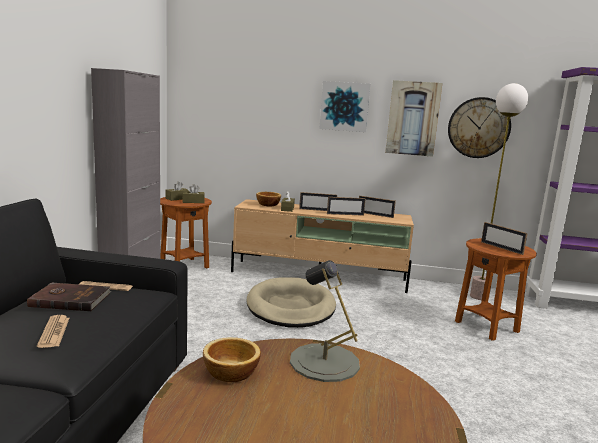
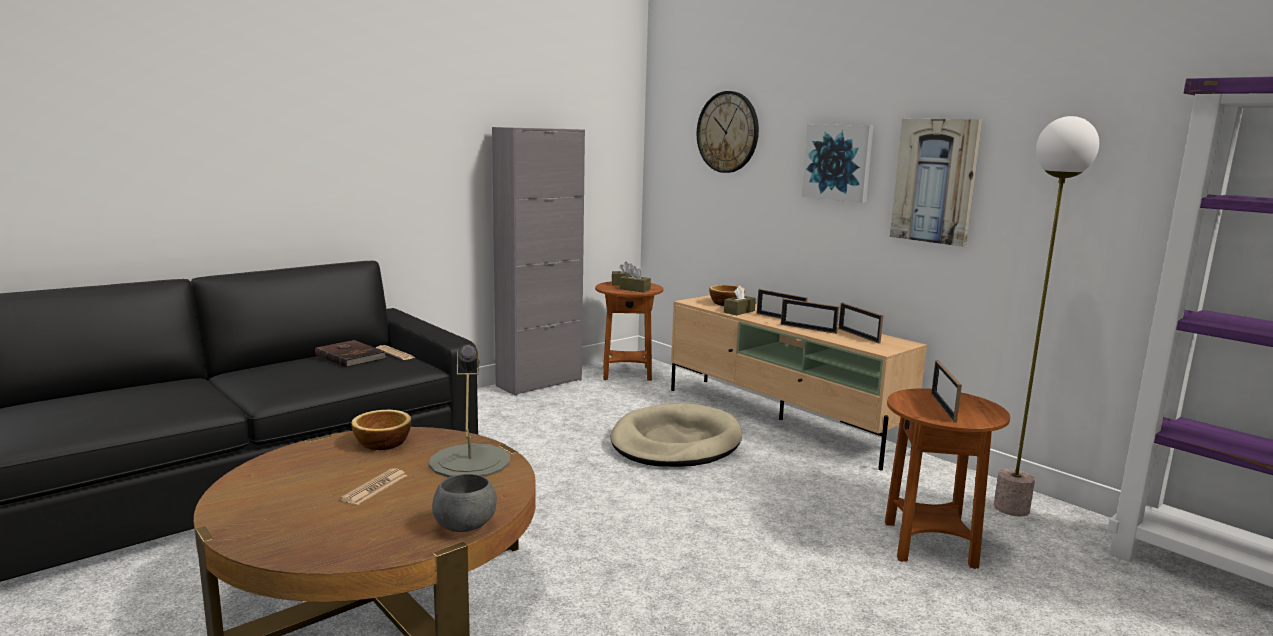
camera: 40 degrees right, 0 degrees up
(54, 332) = (297, 374): newspaper -> newspaper (375, 487)
(435, 415) = (466, 527): none -> grey bowl
(478, 127) = (1046, 198): wall clock -> wall clock (728, 132)

